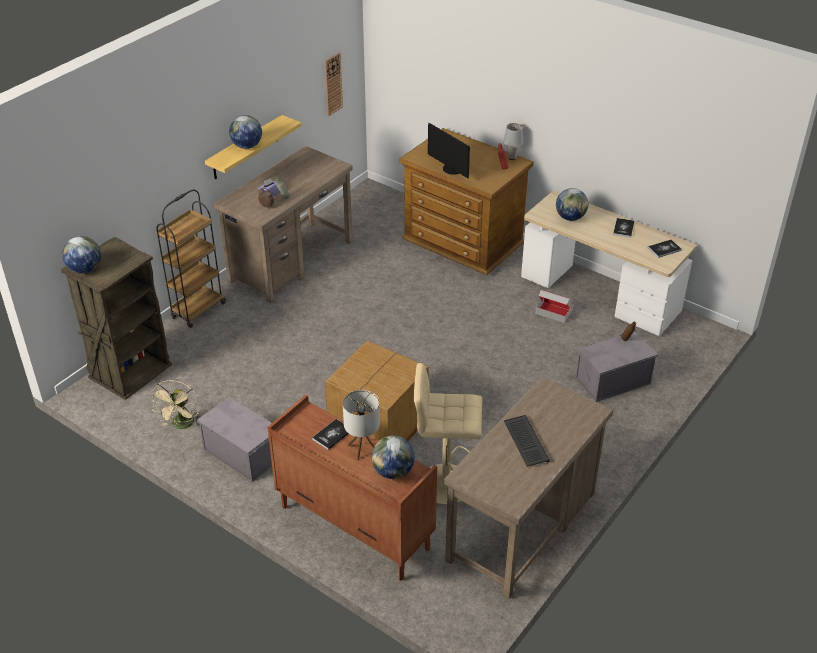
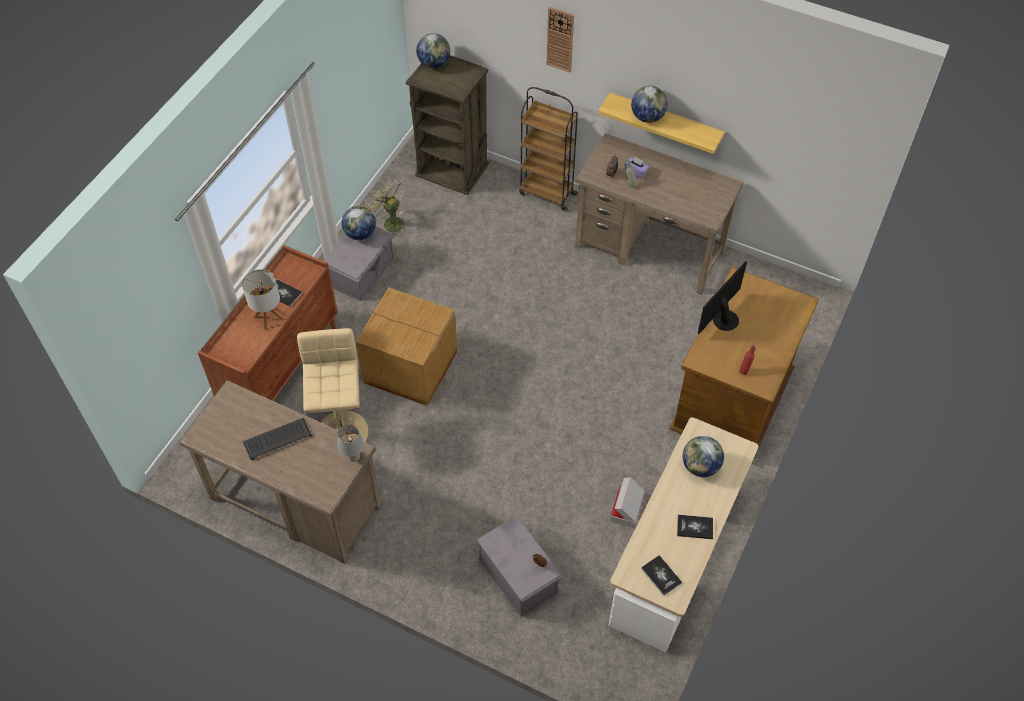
camera: 80 degrees right, 15 degrees up
(182, 425) = (390, 222): beige fan -> beige fan turned 45 degrees clockwise
(333, 84) = (813, 162): wall clock -> wall clock (560, 39)
(393, 472) = (241, 344): globe -> globe (360, 234)
(512, 157) = (773, 378): grey table lamp -> grey table lamp (354, 457)

